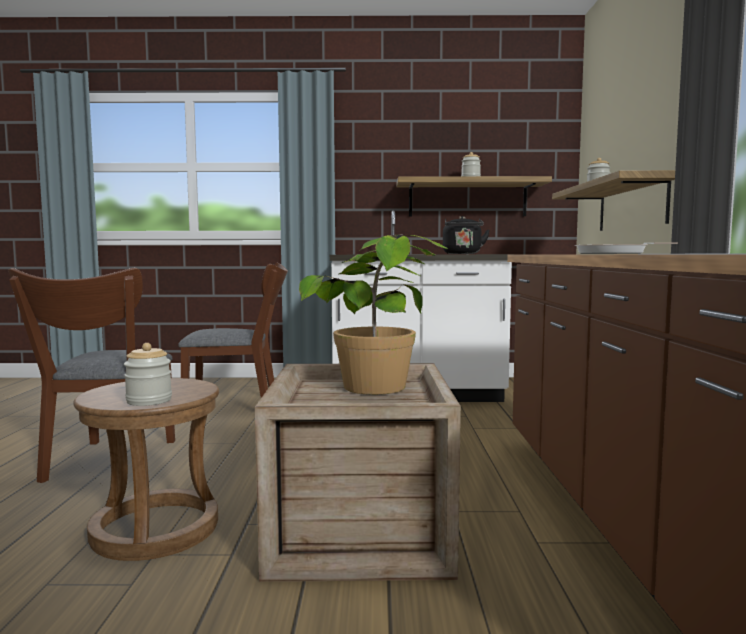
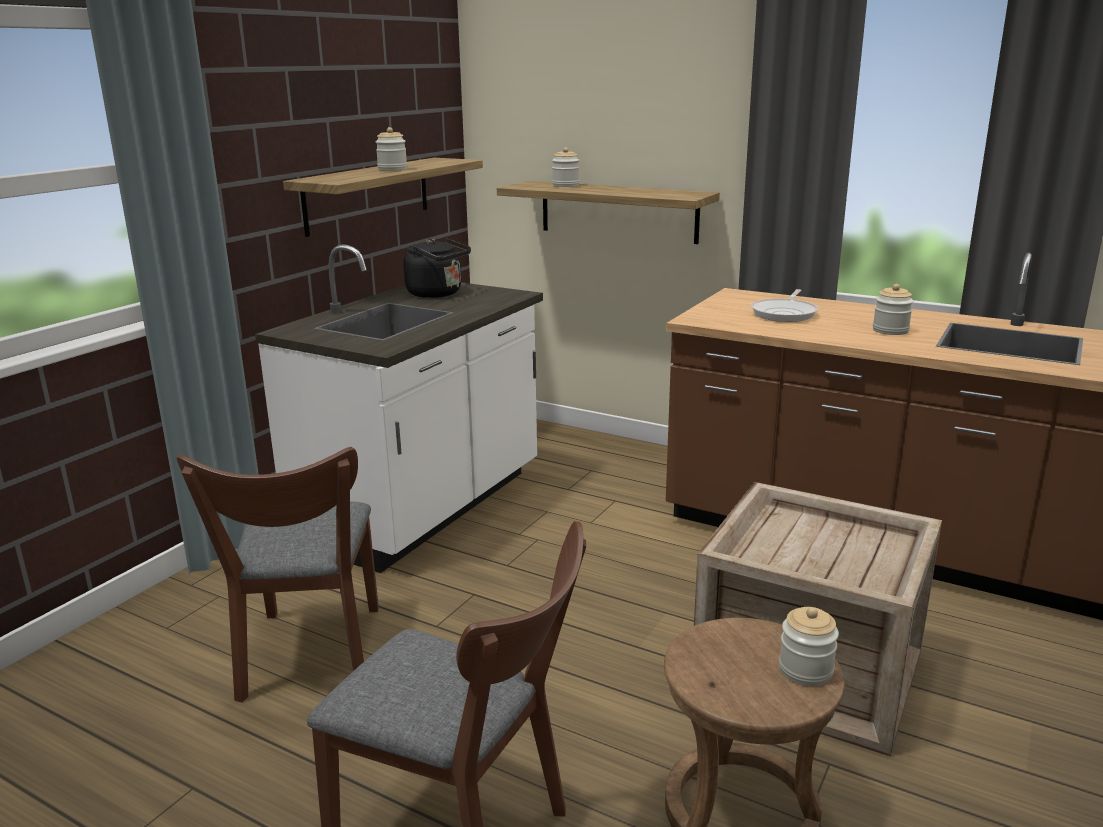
camera: 60 degrees left, 15 degrees up
(240, 409) = (310, 660): brown chair -> brown chair turned 150 degrees clockwise
(378, 395) = (832, 541): potted plant -> none
(651, 253) = (890, 330): none -> jar

